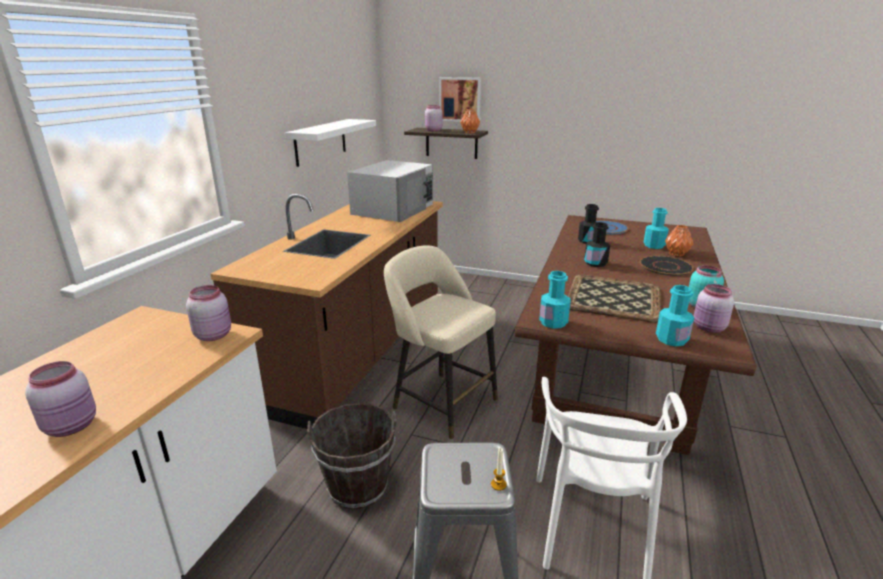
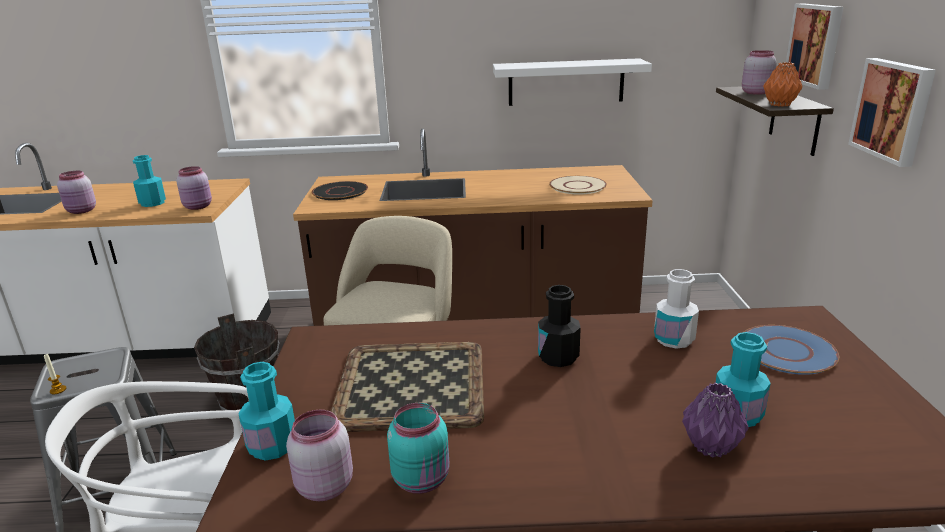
camera: 70 degrees right, 0 degrees up
(394, 209) = (578, 186): white microwave -> beige plate
(536, 124) = (893, 110): none -> picture
(553, 322) = (307, 347): turquoise bottle -> turquoise bottle (152, 203)
(587, 241) = (674, 339): black bottle -> white bottle
(665, 267) = (608, 433): black plate -> black plate (340, 192)
(676, 254) = (710, 446): orange vase -> purple vase

